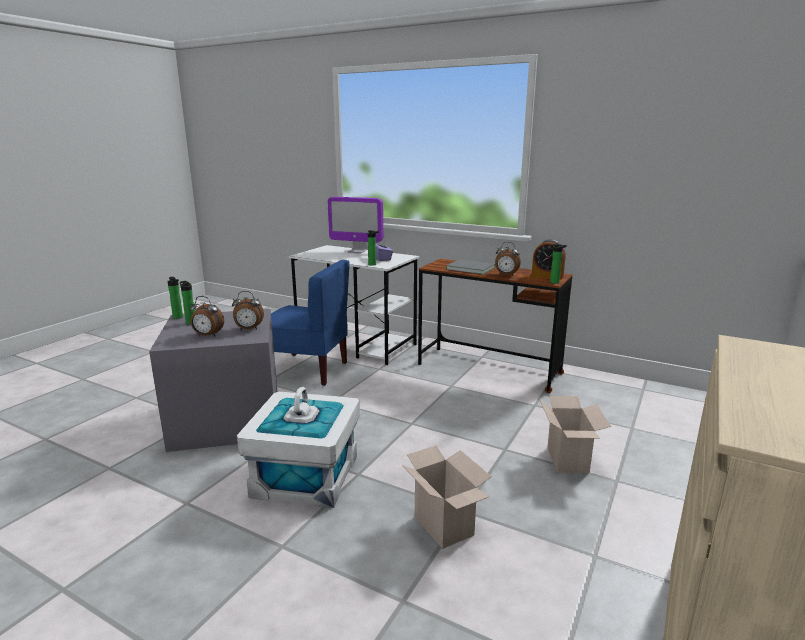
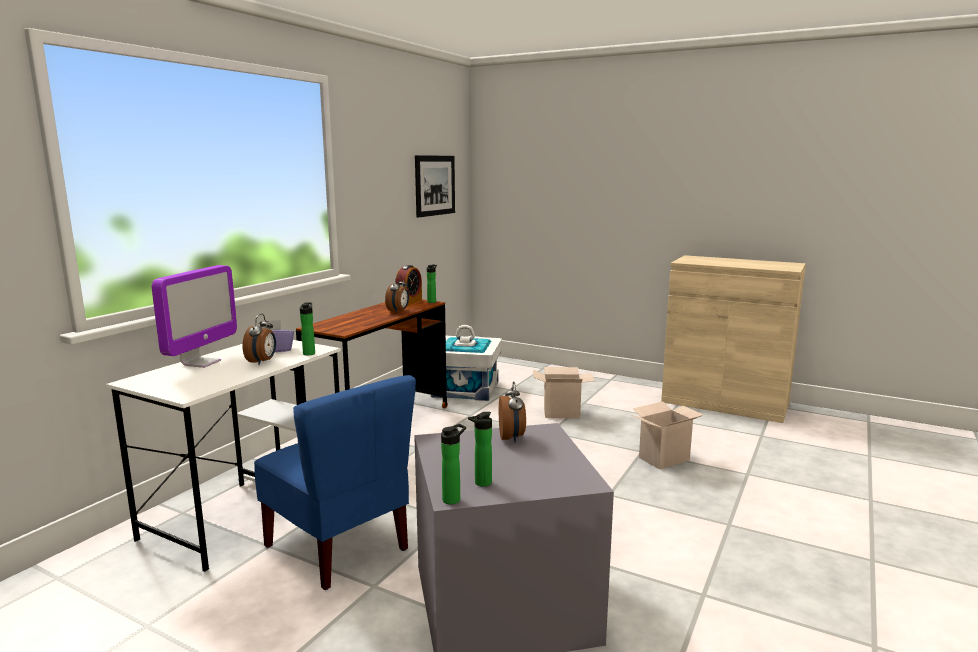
camera: 90 degrees left, 5 degrees down
(207, 335) = (541, 460): alarm clock -> alarm clock (262, 362)
(306, 476) = (623, 522): white storage box -> white storage box (466, 389)
(307, 370) = (339, 547): blue chair -> blue chair turned 120 degrees clockwise
(470, 268) = (358, 320): grey book -> none
(715, 165) = (435, 185): none -> picture

